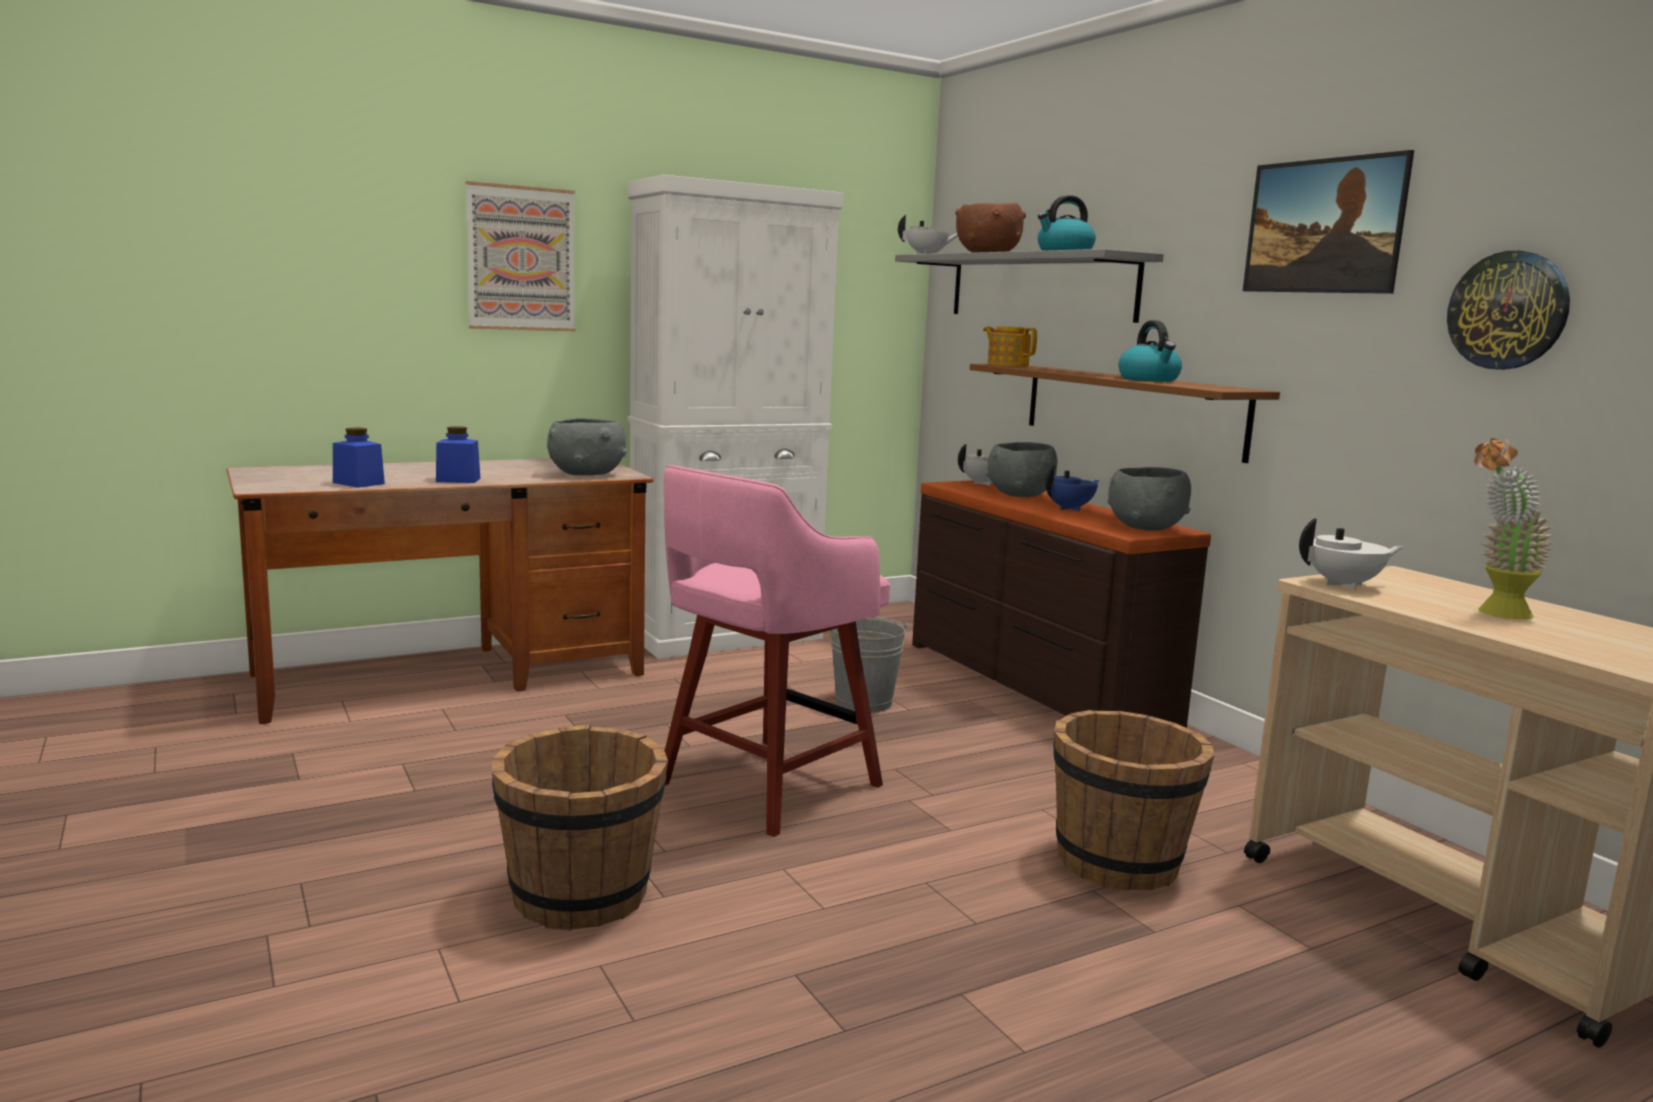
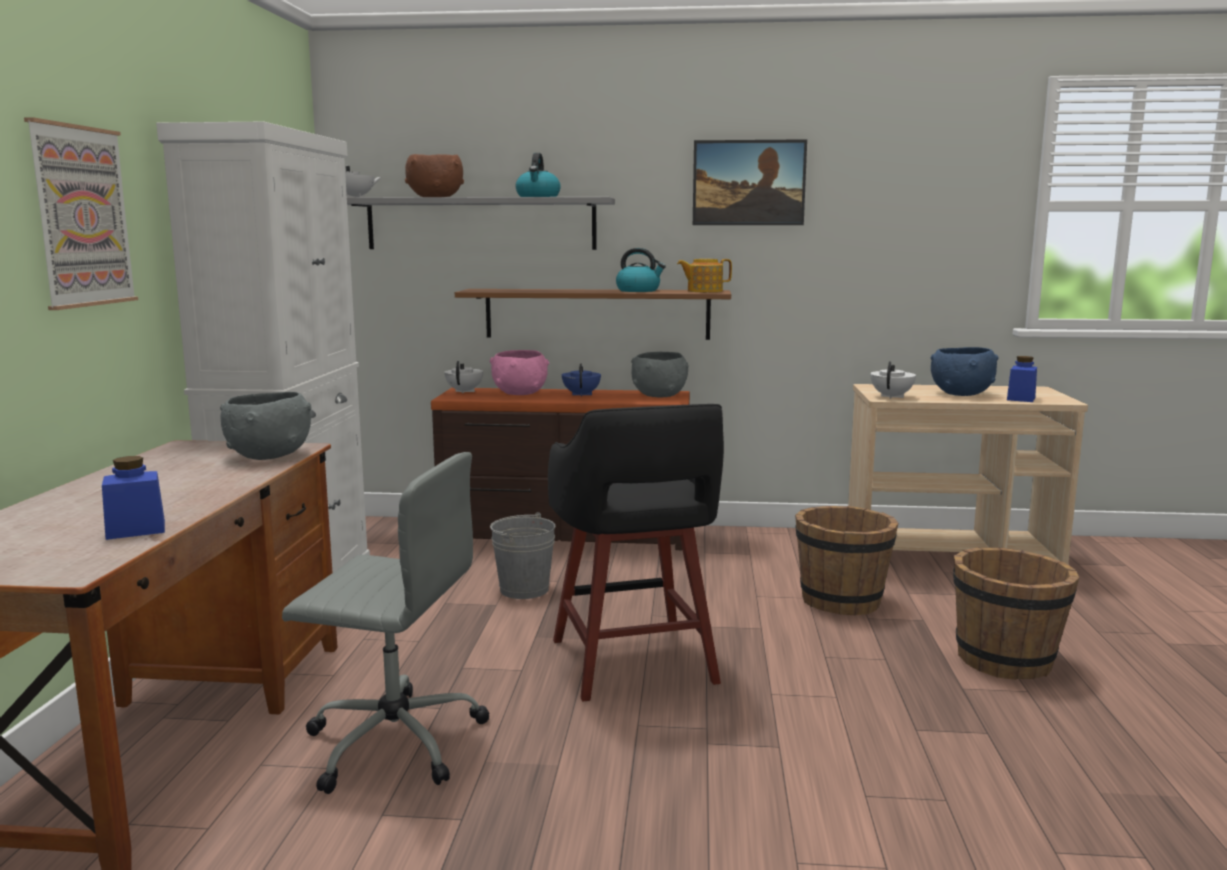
camera: 55 degrees left, 0 degrees up
(458, 480) = (204, 494): blue jar -> blue jar (1021, 398)
(512, 736) = (392, 741): none -> grey office chair
(581, 897) = (755, 779): brown bucket -> brown bucket (1005, 660)
(764, 787) = (634, 664): pink stool -> black stool
(1007, 365) = (480, 290): teapot -> teapot (704, 291)
(1020, 495) = (520, 393): grey bowl -> pink bowl
(1493, 613) = (961, 394): potted plant -> blue bowl
(1508, 310) = (874, 233): wall clock -> none

